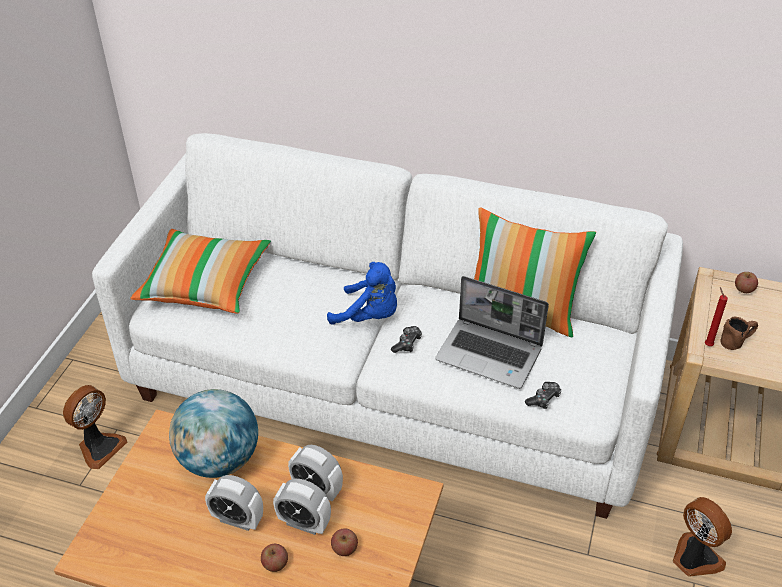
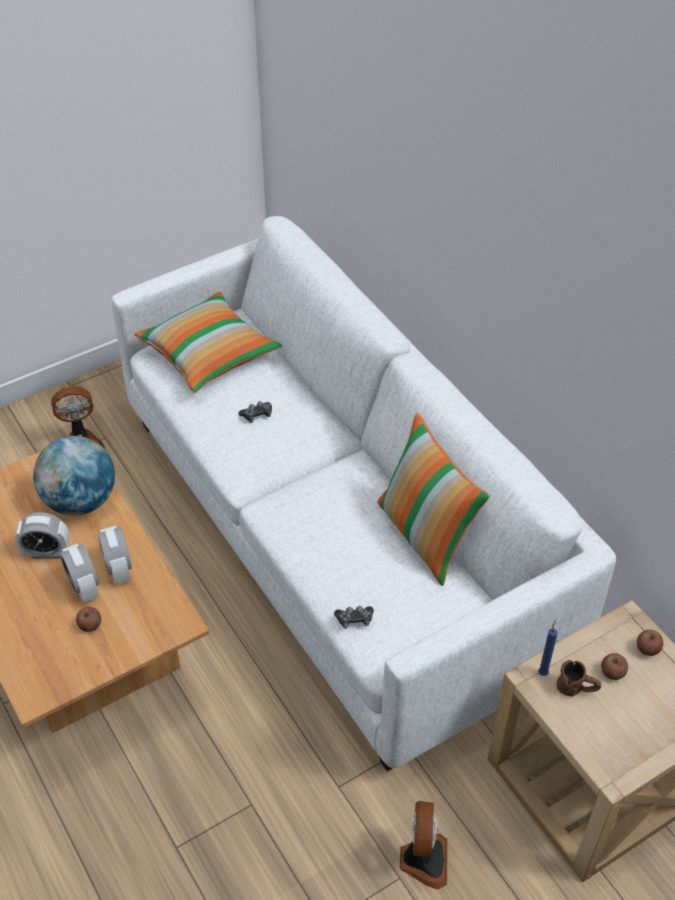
camera: 40 degrees right, 5 degrees up
(237, 519) = (47, 552): alarm clock -> alarm clock turned 60 degrees counterclockwise
(275, 564) = (37, 601): apple -> apple (612, 672)
(369, 316) = (302, 459): blue plush toy -> none
(407, 343) = (301, 500): game controller -> game controller (257, 415)
(490, 354) = (355, 553): laptop -> none
(707, 344) = (543, 672): red candle -> blue candle

